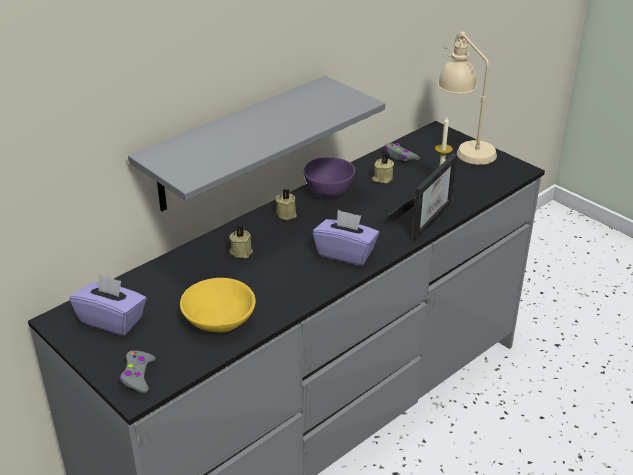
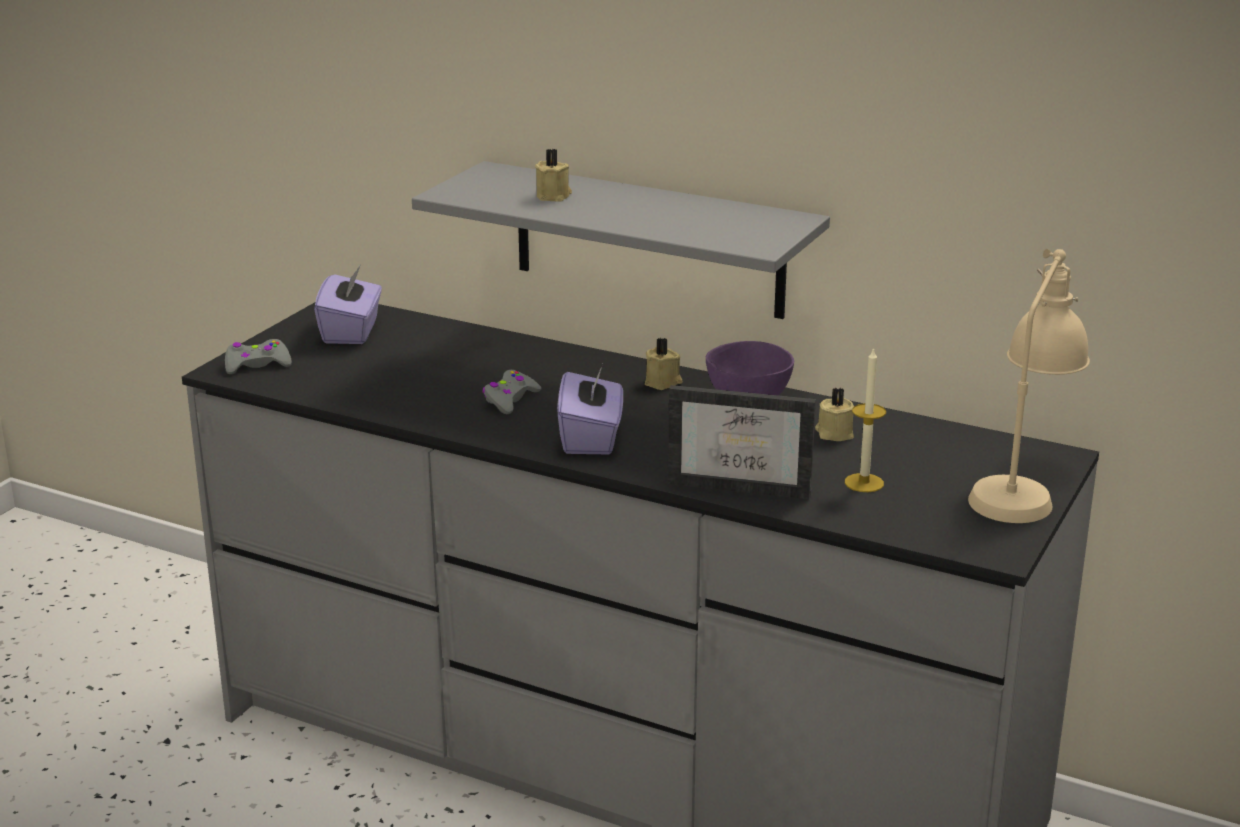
camera: 70 degrees right, 10 degrees down
(219, 321) = (381, 386): yellow bowl -> none
(241, 251) = (544, 371): beige candle -> beige candle (554, 196)
(400, 156) = (924, 438): grey game controller -> grey game controller (510, 400)

